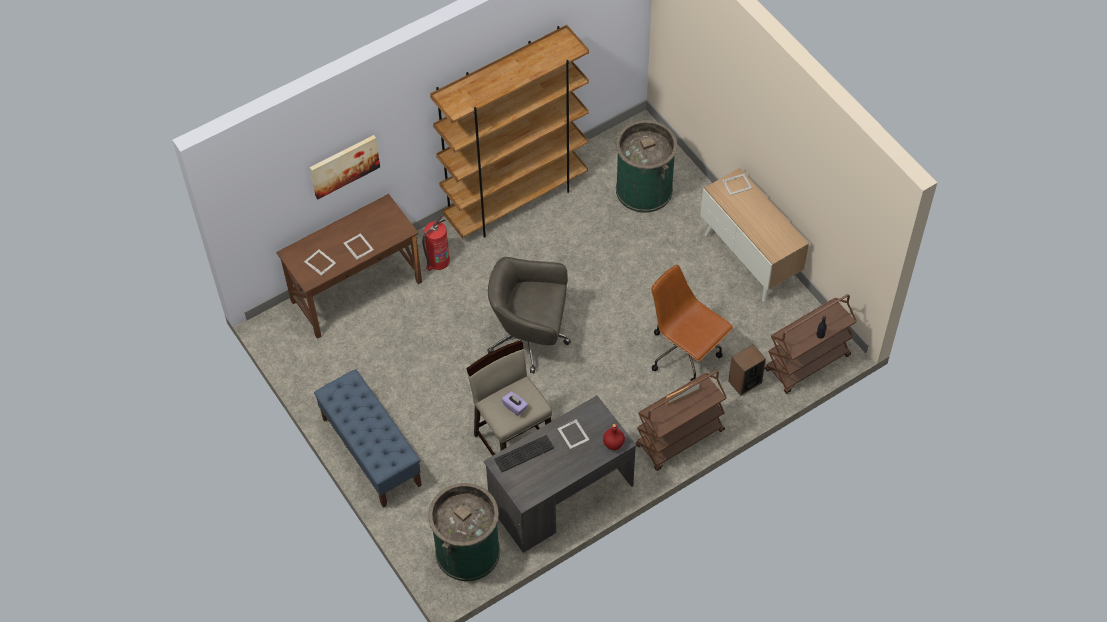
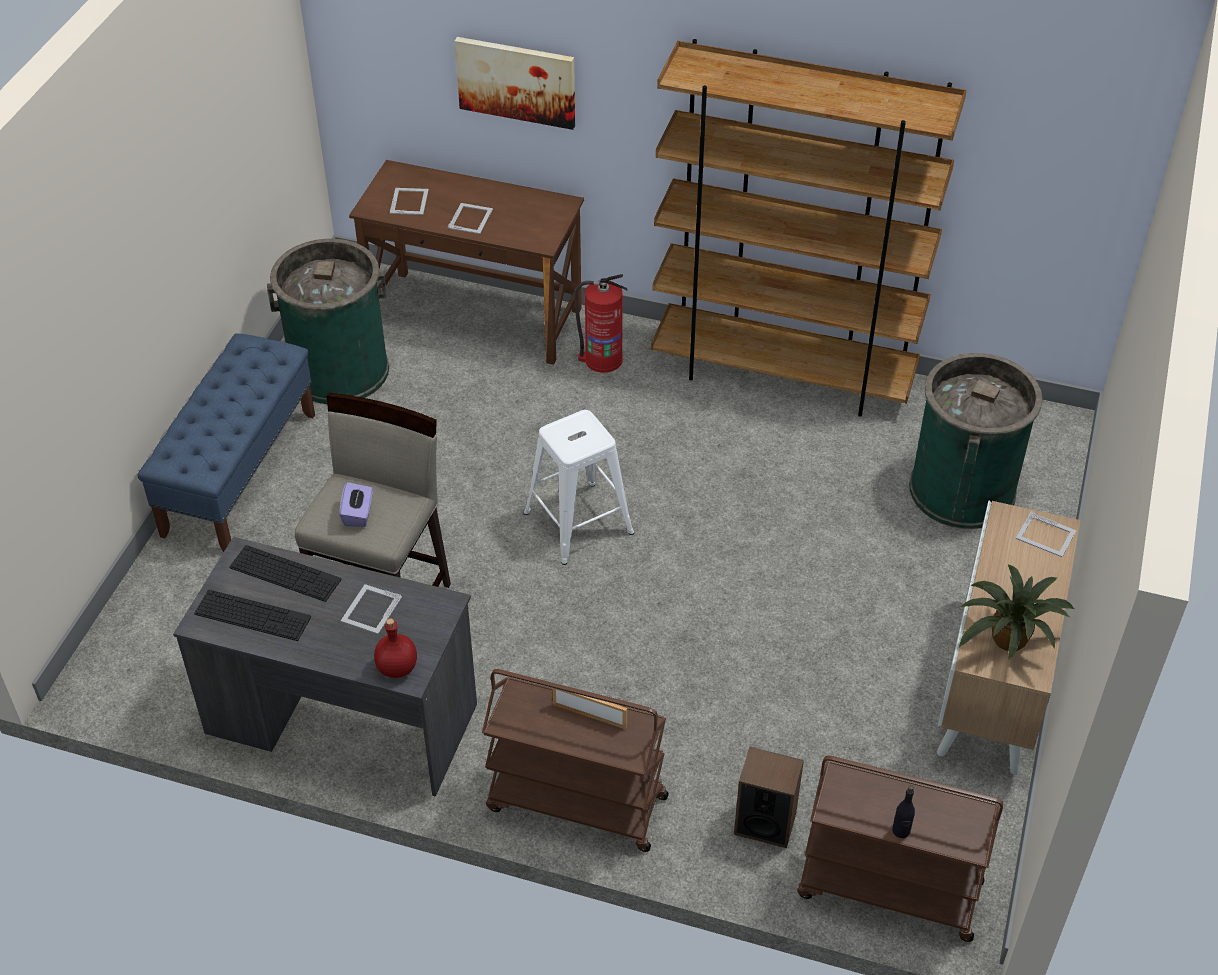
camera: 50 degrees right, 10 degrees down
(467, 551) = (158, 669): green trash can -> green trash can (339, 370)
(530, 338) = (579, 521): grey office chair -> white stool
(538, 479) = (252, 615): none -> keyboard
(685, 354) = (736, 714): brown office chair -> none
(774, 237) = (1007, 641): none -> potted plant

